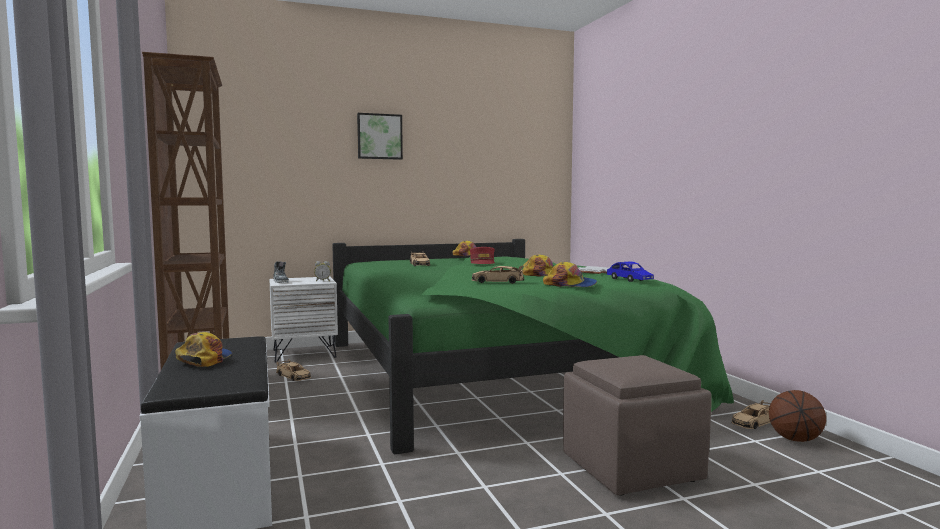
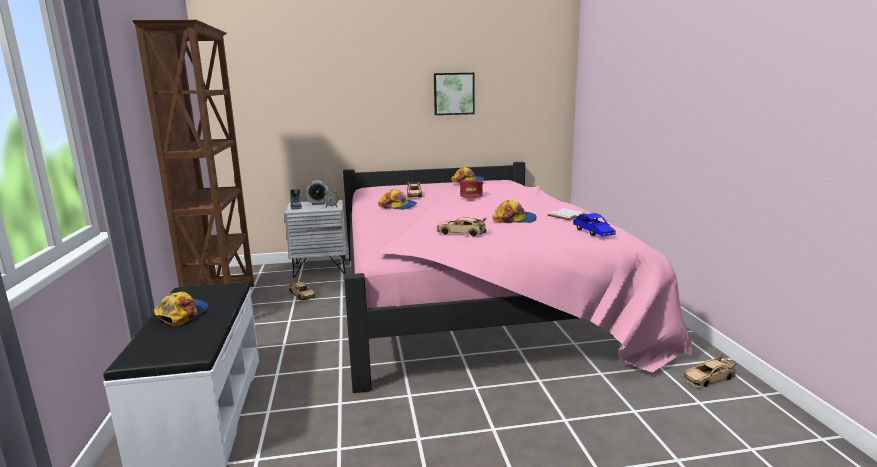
camera: 10 degrees right, 10 degrees up
(305, 279) = (318, 204): none -> alarm clock
(379, 136) = (383, 68): picture -> picture (453, 93)
(492, 374) = (475, 300): green bed -> pink bed
(570, 284) = (528, 240): cap -> cap (398, 206)
(631, 468) = (562, 427): brown ottoman -> none
(795, 439) = (743, 403): basketball -> none

